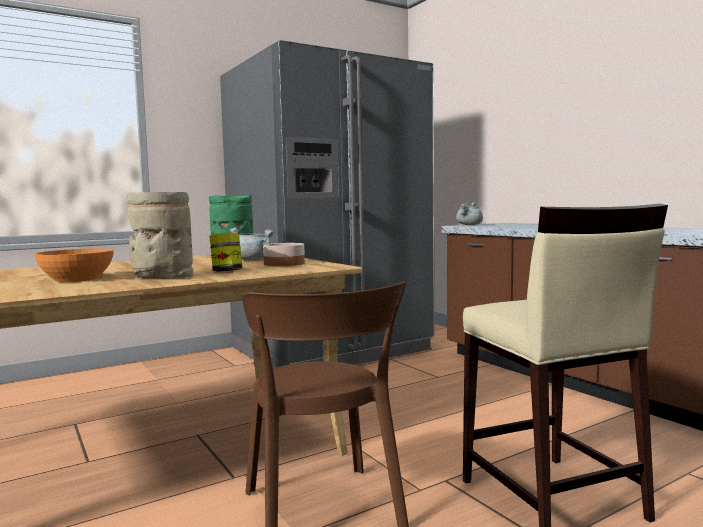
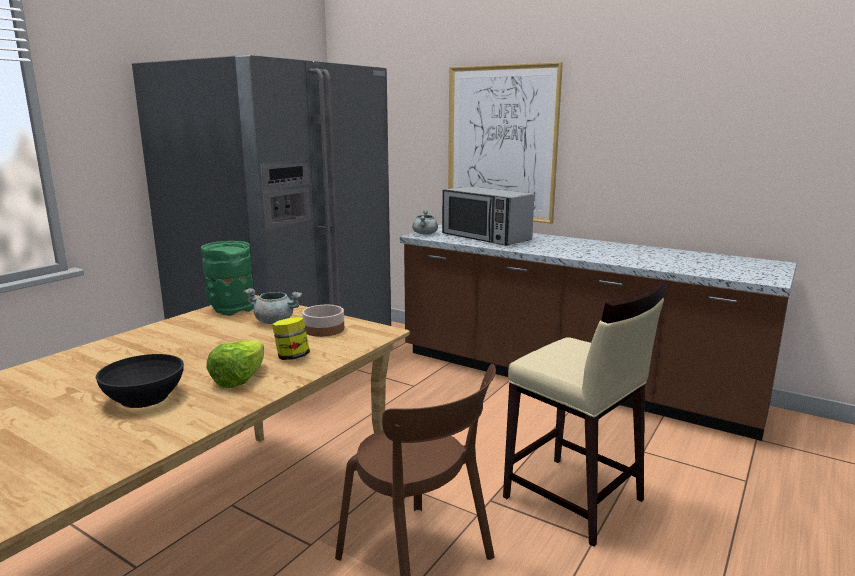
camera: 25 degrees left, 10 degrees up
(77, 279) = (145, 398): orange bowl -> black bowl
(162, 277) = (240, 379): beige vase -> lettuce
(530, 226) = (485, 237): none -> microwave
(558, 132) = (501, 143): none -> picture

